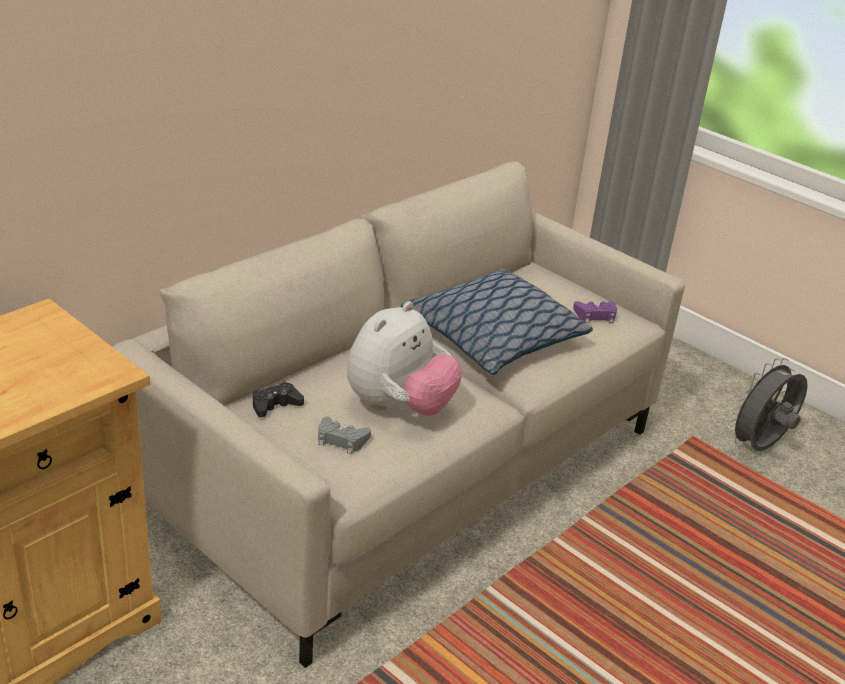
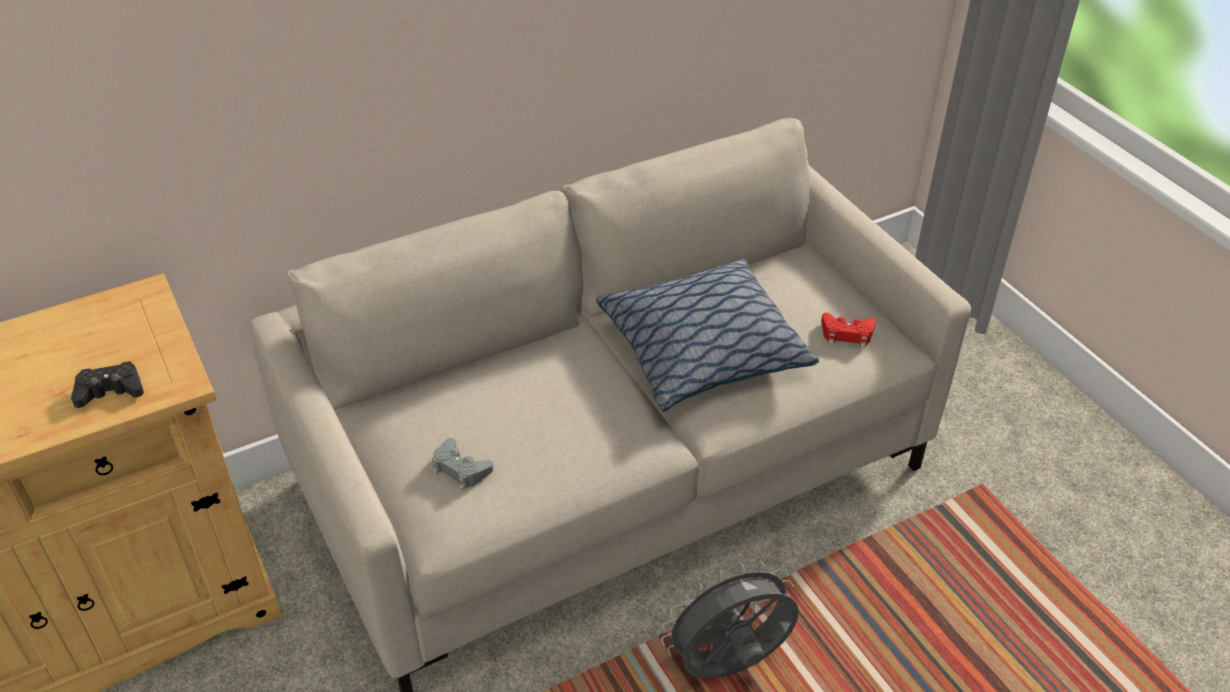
camera: 20 degrees right, 10 degrees up
(275, 405) = (409, 411): black game controller -> black game controller (110, 391)
(399, 407) = (546, 434): plush toy -> none
(595, 315) = (847, 334): purple game controller -> red game controller
(759, 448) = (1065, 514): grey fan -> grey fan (730, 666)

